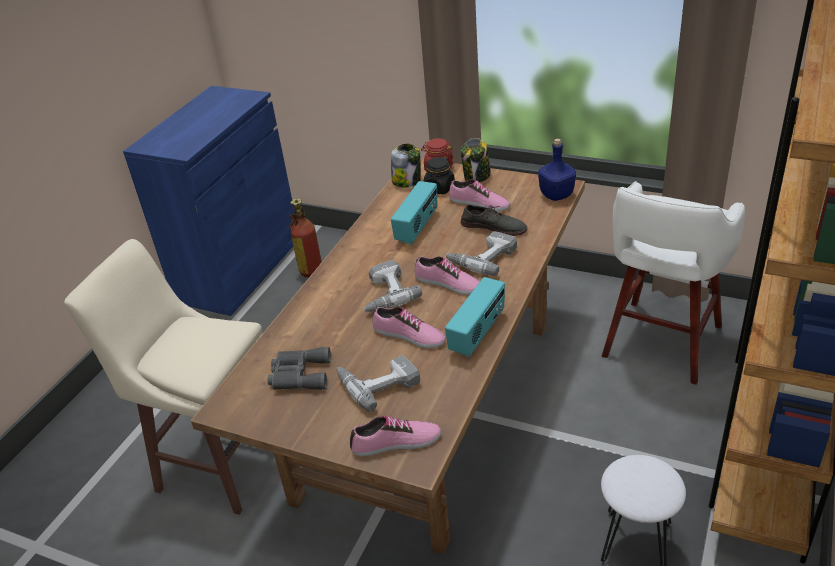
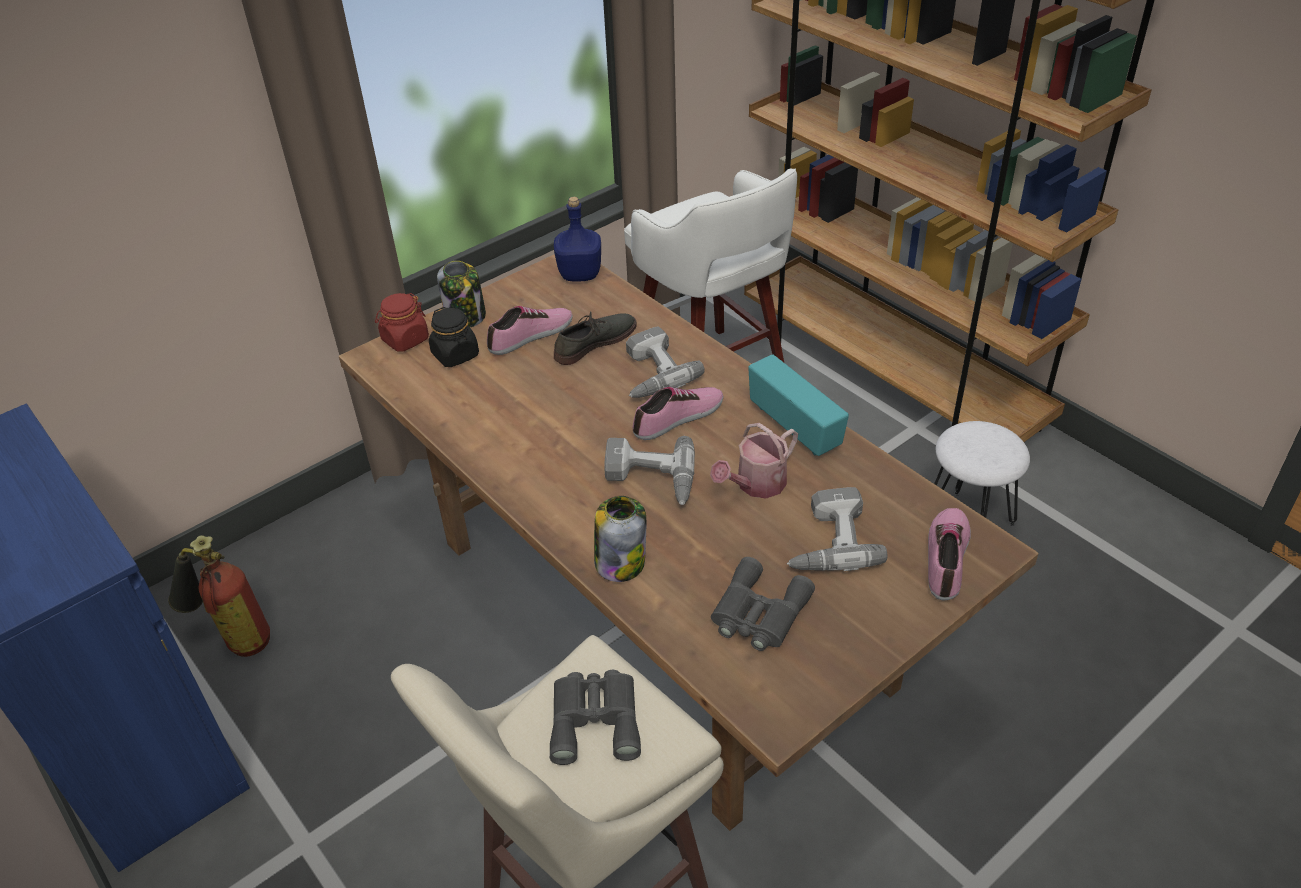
camera: 65 degrees left, 5 degrees up
(197, 344) = (595, 719): none -> grey binoculars
(407, 181) = (401, 377): jar -> jar (620, 561)
(409, 336) = (756, 485): shoe -> watering can
(417, 227) = (527, 403): radio -> none

